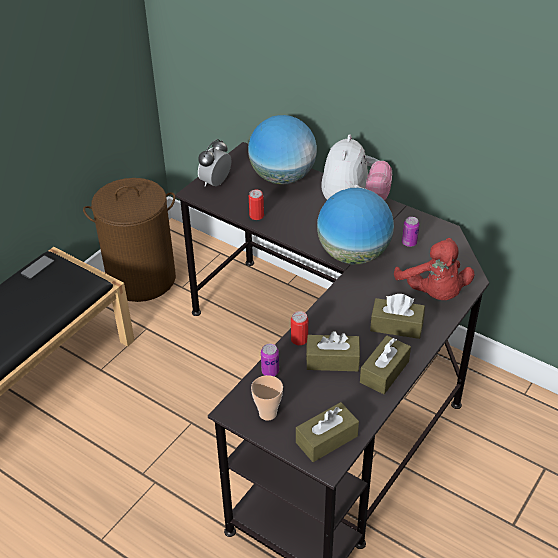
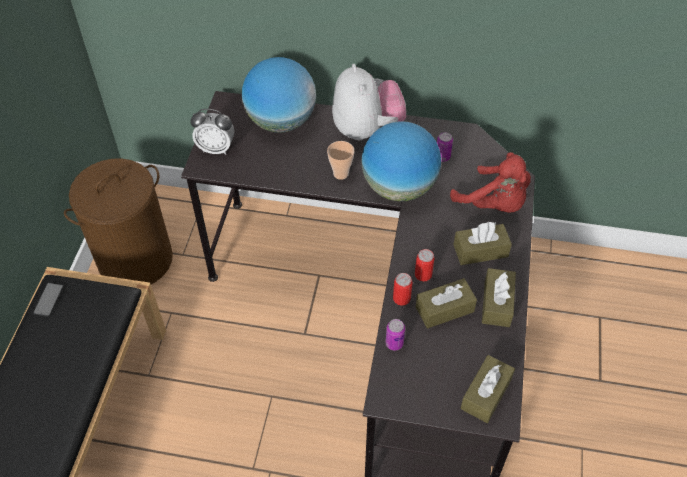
camera: 25 degrees left, 10 degrees up
(216, 183) = (216, 148): alarm clock -> alarm clock turned 90 degrees counterclockwise
(256, 216) = (280, 174): can -> can (423, 274)
(268, 413) = (418, 389): cup -> cup (341, 174)

